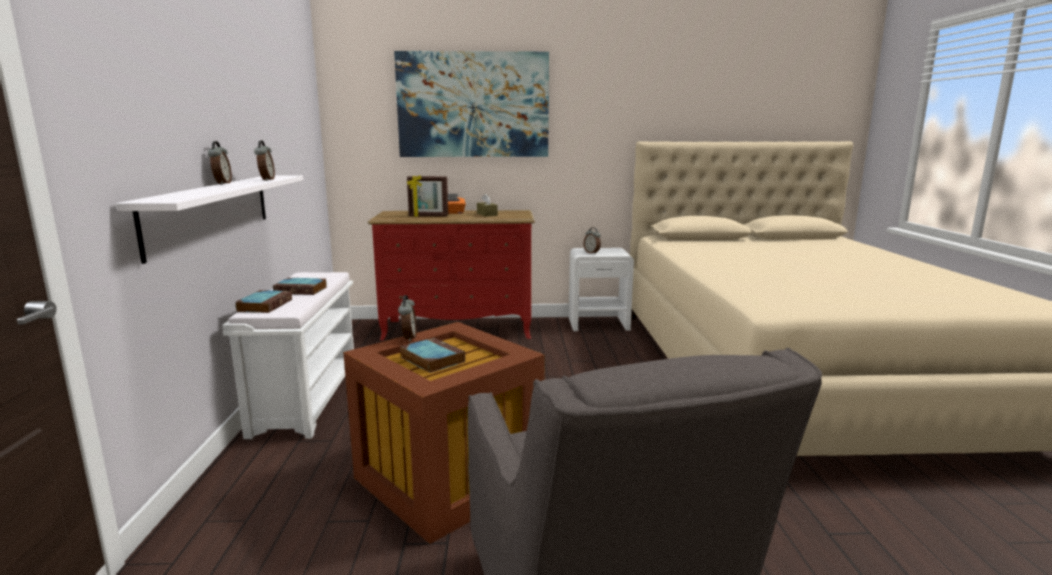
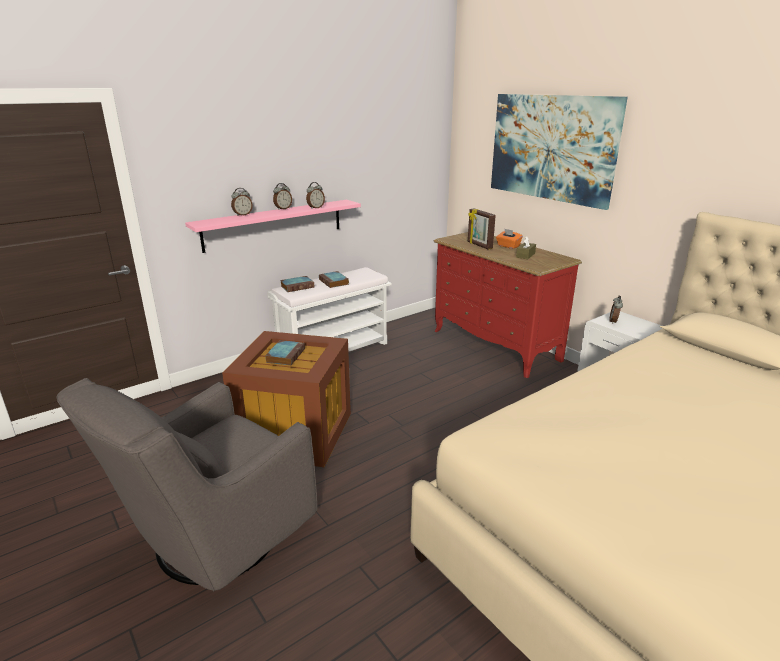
camera: 55 degrees right, 10 degrees up
(212, 211) = (274, 225): white shelf -> pink shelf
(408, 338) = (301, 337): alarm clock -> alarm clock (242, 215)

